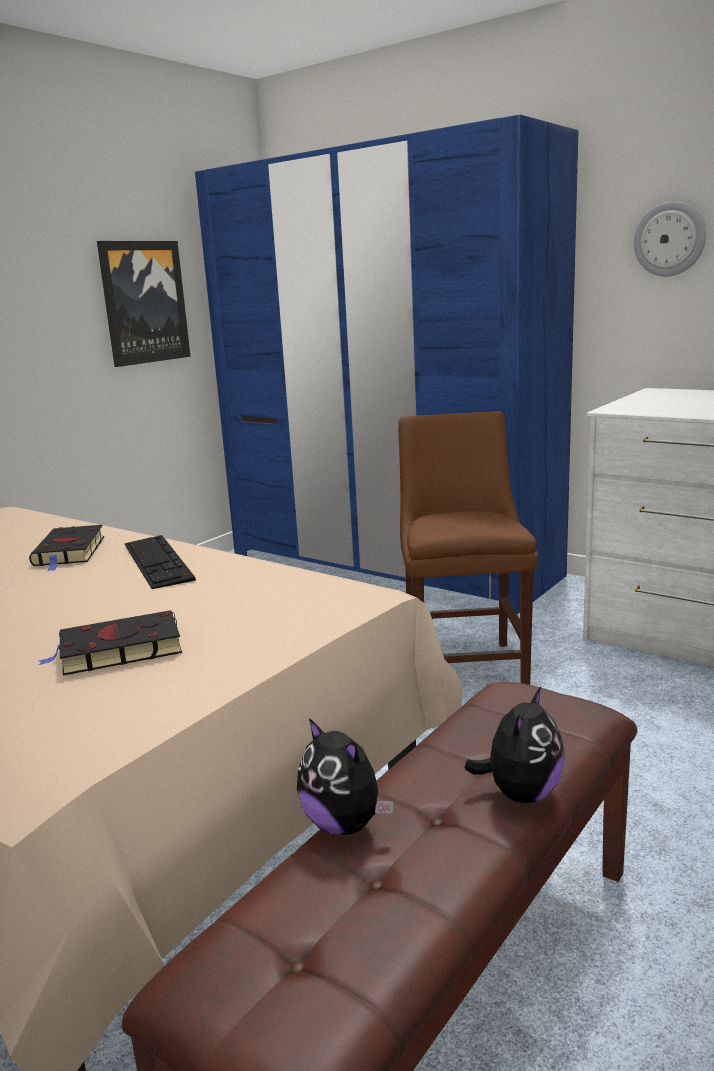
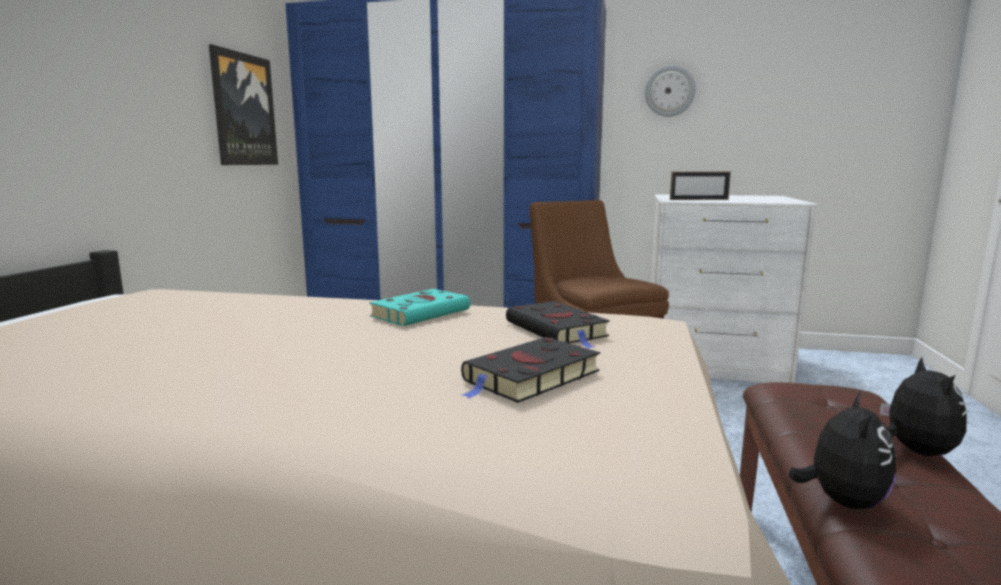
camera: 25 degrees left, 5 degrees down
(69, 552) = (311, 313): black book -> black book (558, 330)
(157, 561) = (422, 313): keyboard -> turquoise book
(344, 824) = (841, 501): plush toy -> plush toy turned 90 degrees counterclockwise
(655, 408) = (699, 199): none -> picture frame

